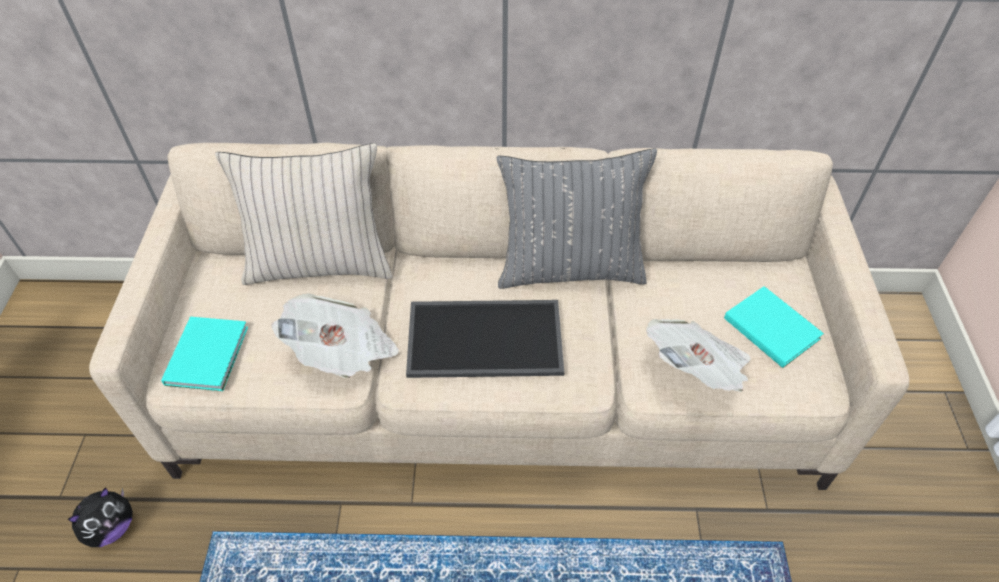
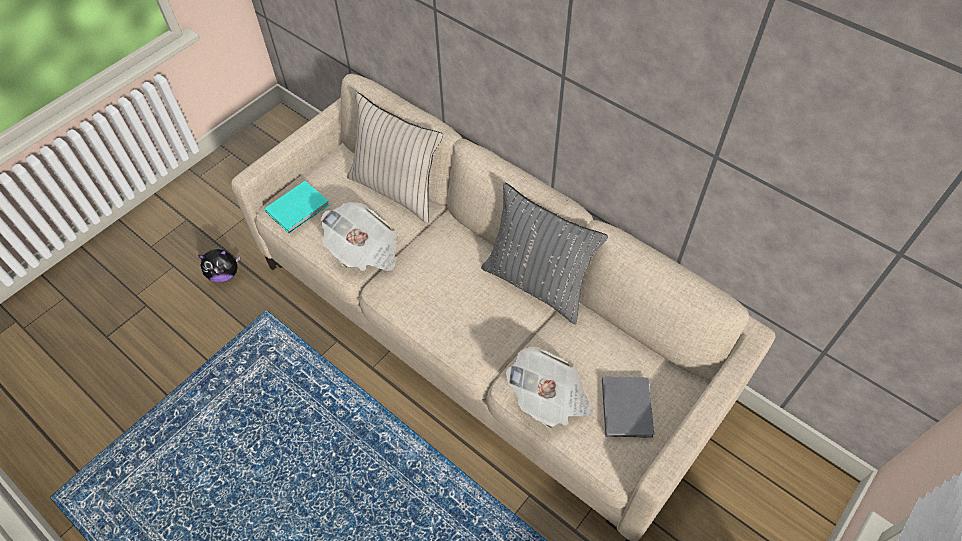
camera: 40 degrees right, 5 degrees up
(483, 341) = (441, 294): tray -> none
(770, 326) = (627, 406): turquoise book -> grey book

